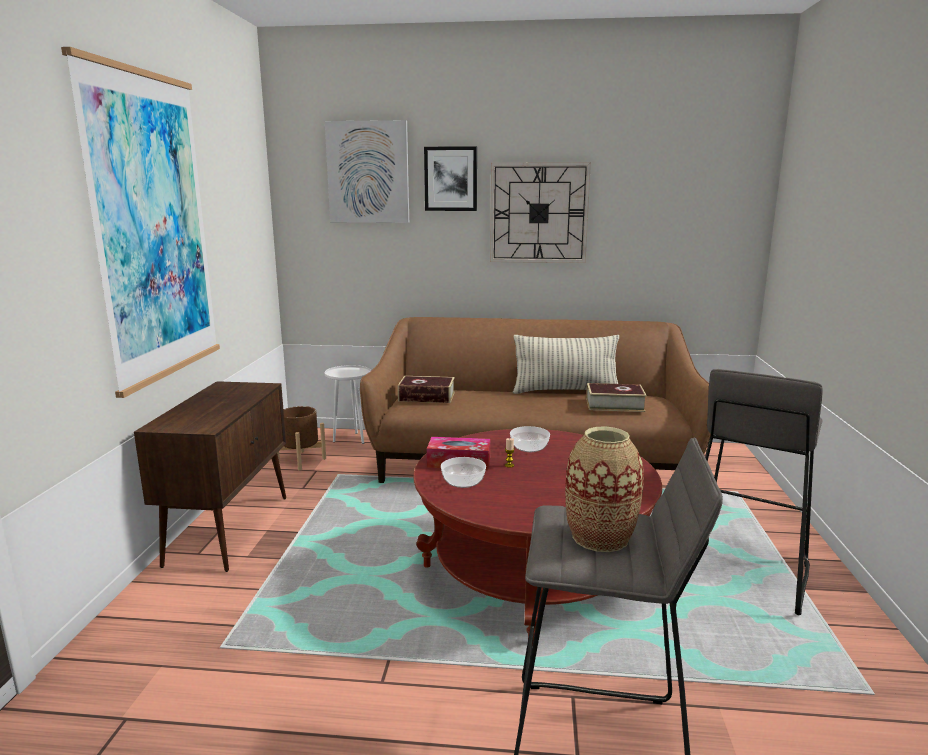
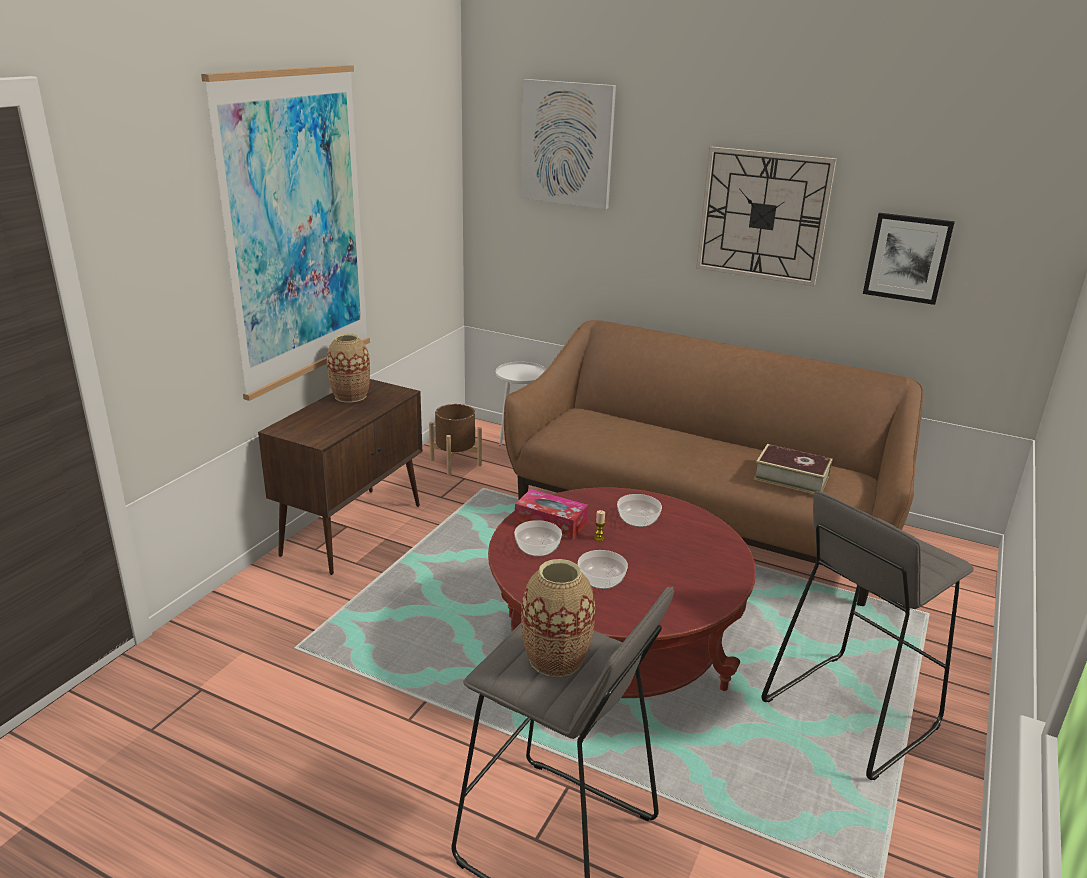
camera: 20 degrees right, 10 degrees up
(215, 394) = (350, 396): none -> vase
(426, 396) = (583, 424): book -> none
(451, 179) = (660, 161): picture -> picture (907, 258)
(537, 493) = (600, 580): none -> bowl
(565, 391) = (749, 445): pillow -> none

